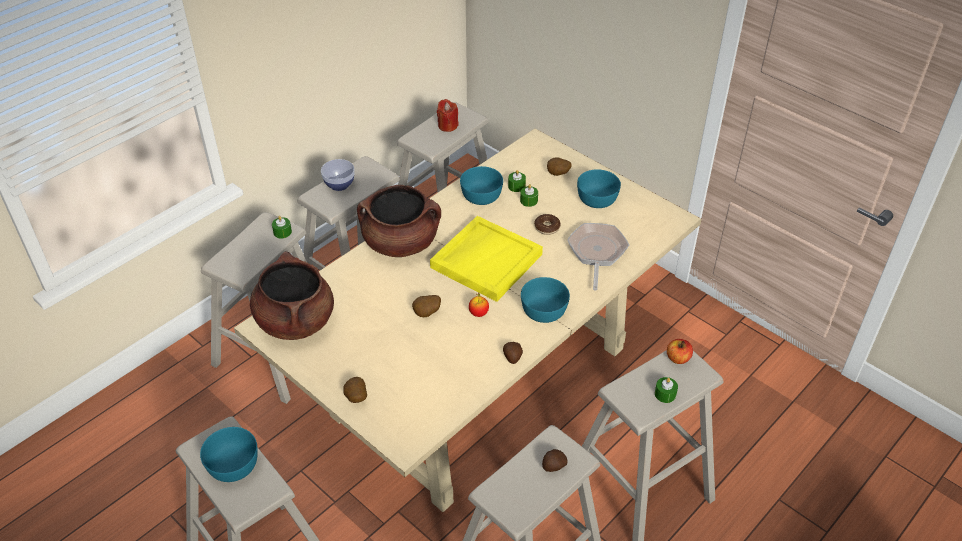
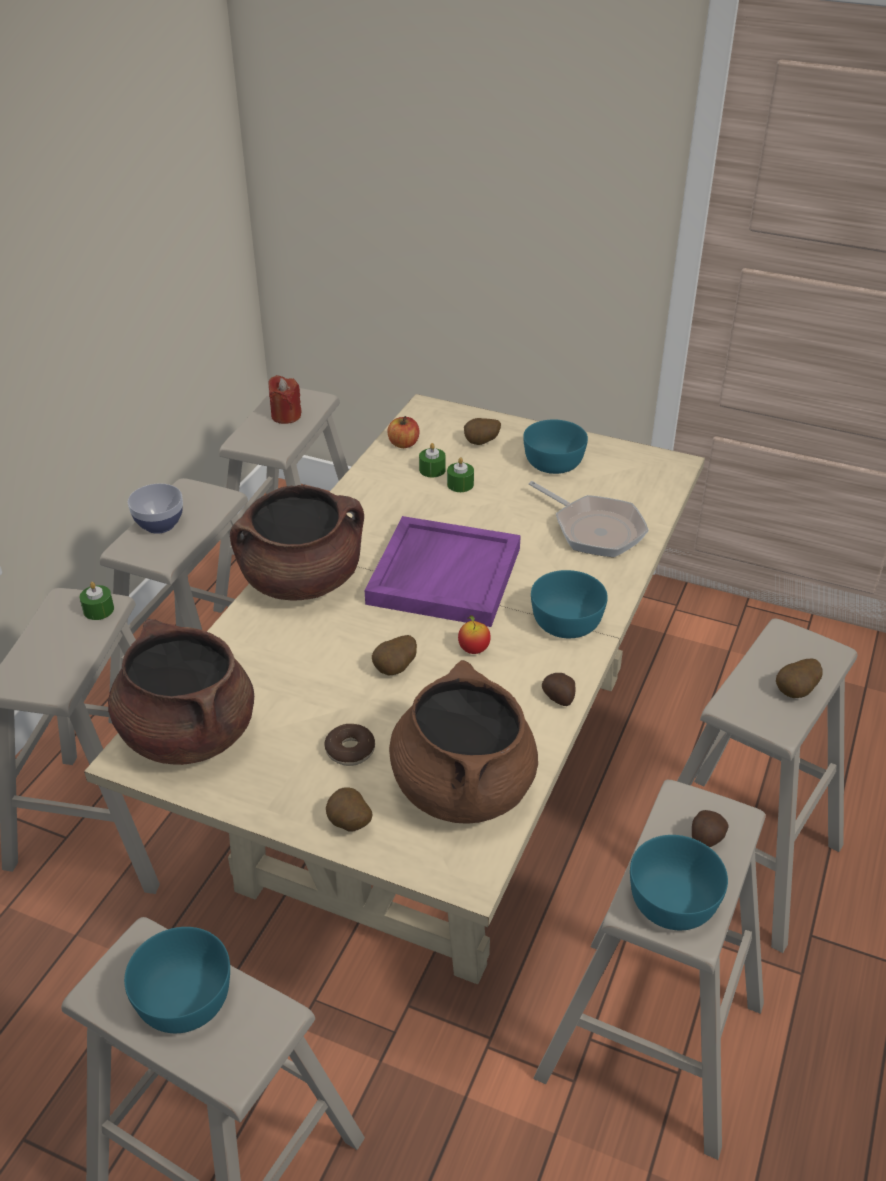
camera: 20 degrees left, 5 degrees down
(428, 395) = (462, 787): none -> brown cooking pot
(482, 196) = (389, 493): turquoise bowl -> turquoise bowl (674, 902)
(486, 260) = (443, 575): yellow tray -> purple tray
(547, 227) = (506, 513): donut -> donut (350, 750)
(596, 253) = (594, 529): frying pan -> frying pan turned 150 degrees clockwise
(665, 394) = (796, 692): green candle -> potato
(678, 358) = (783, 640): apple -> apple (403, 444)

